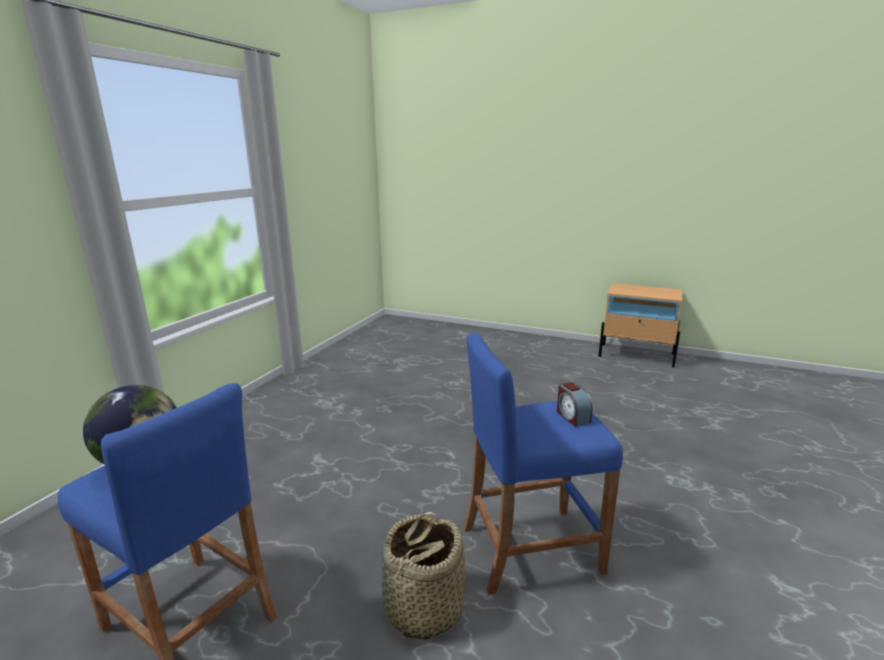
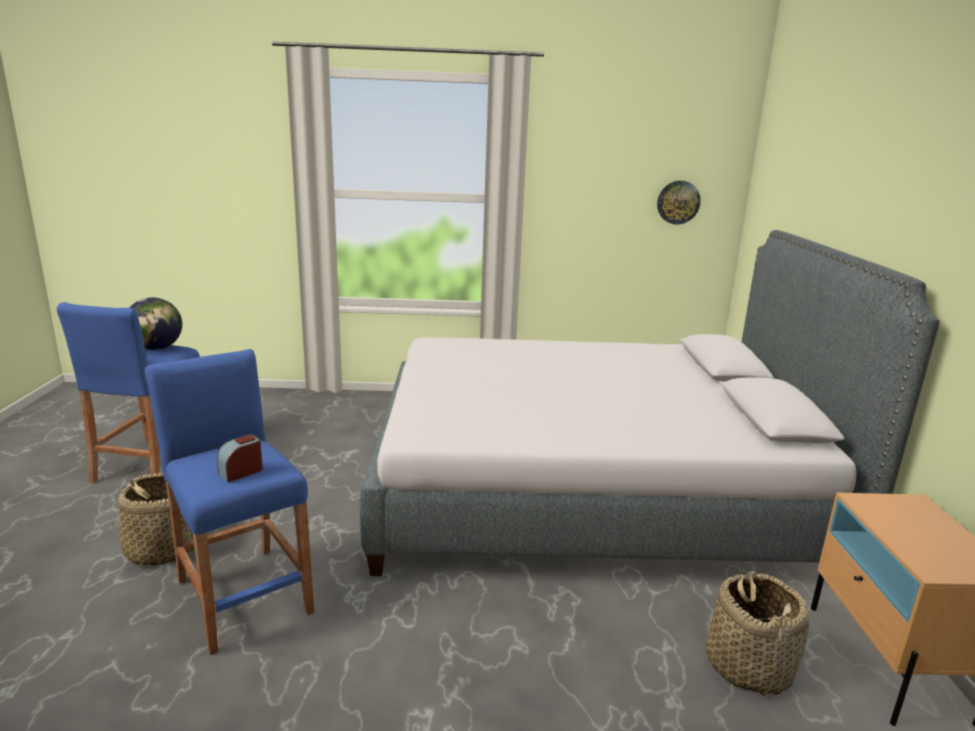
camera: 65 degrees right, 0 degrees up
(353, 179) = (678, 202): none -> wall clock
(465, 375) = (590, 491): none -> grey bed
(637, 381) = (748, 665): none -> basket

